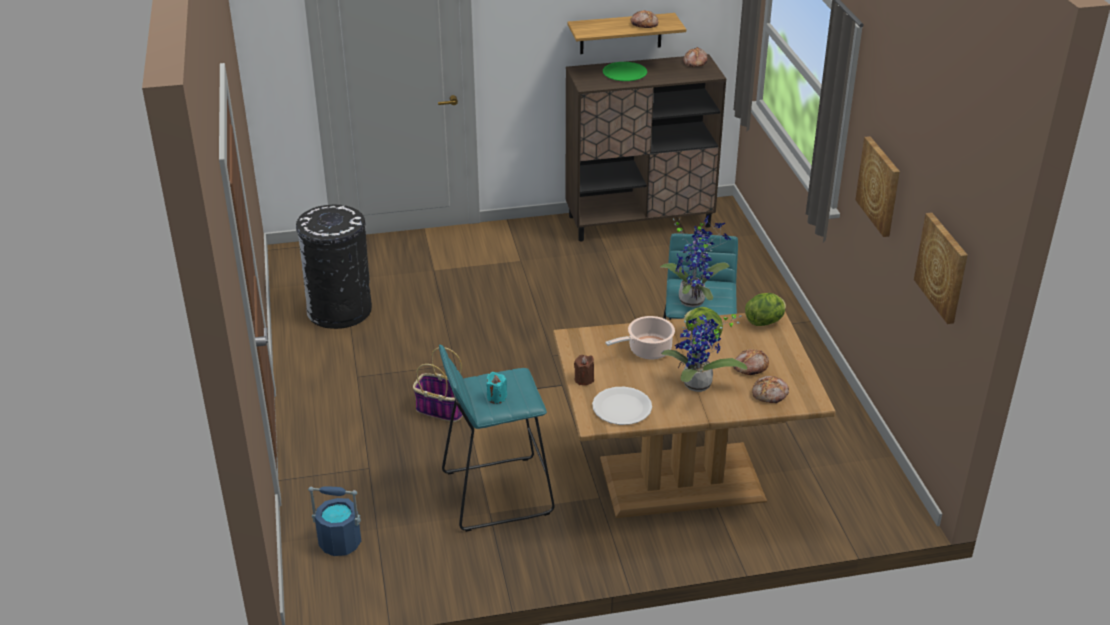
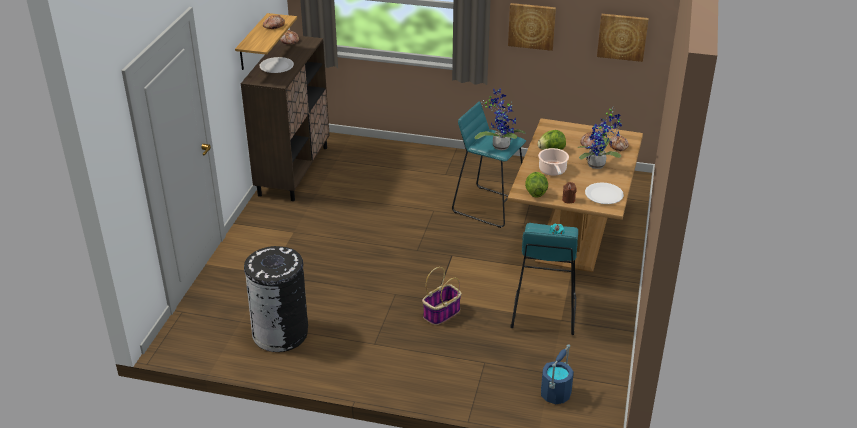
camera: 65 degrees left, 0 degrees up
(624, 73) = (276, 66): green plate -> white plate
(765, 322) = (549, 127): lettuce -> lettuce (535, 193)

